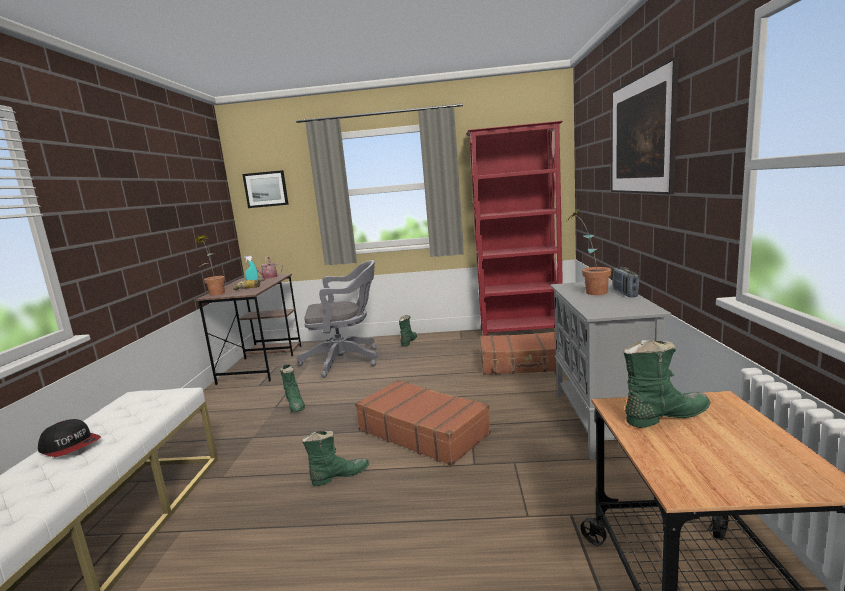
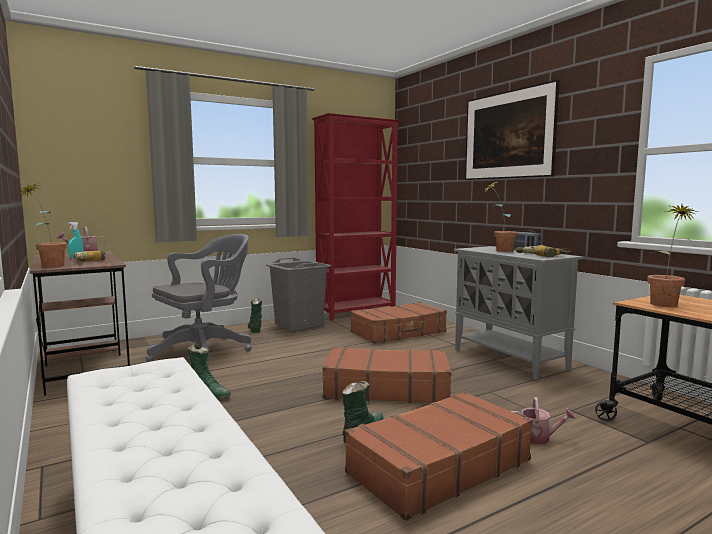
camera: 35 degrees left, 5 degrees down
(71, 446) = (138, 421): cap -> none
(266, 189) = (76, 142): picture -> none
(344, 533) = (438, 466): none -> brown suitcase
(449, 342) = (299, 325): none -> grey laundry basket
(478, 538) = (539, 438): none -> watering can
(610, 308) = (541, 256): none -> power drill
(664, 416) = (667, 303): green boot -> potted plant

